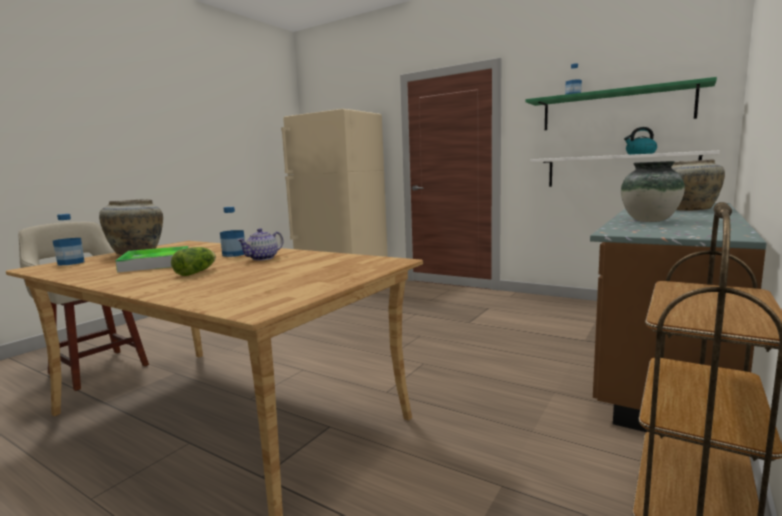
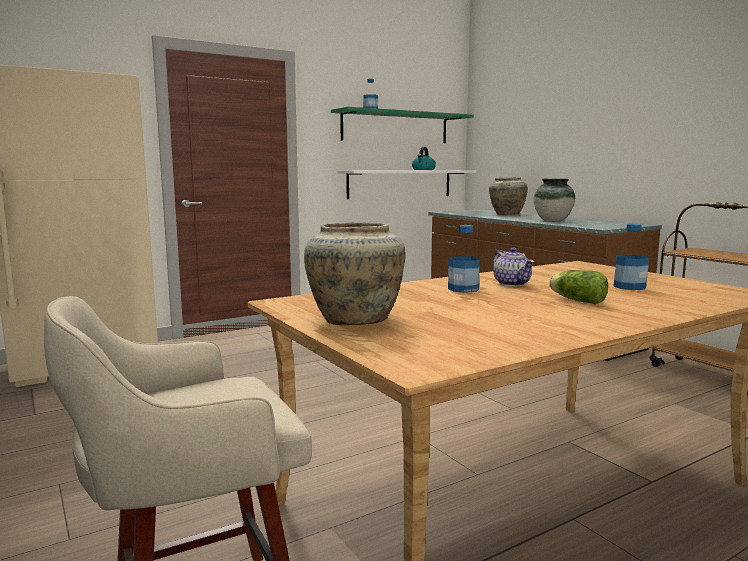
camera: 65 degrees left, 0 degrees up
(71, 263) = (396, 348): bottle -> bottle (629, 287)
(156, 263) = (487, 312): tray -> none

